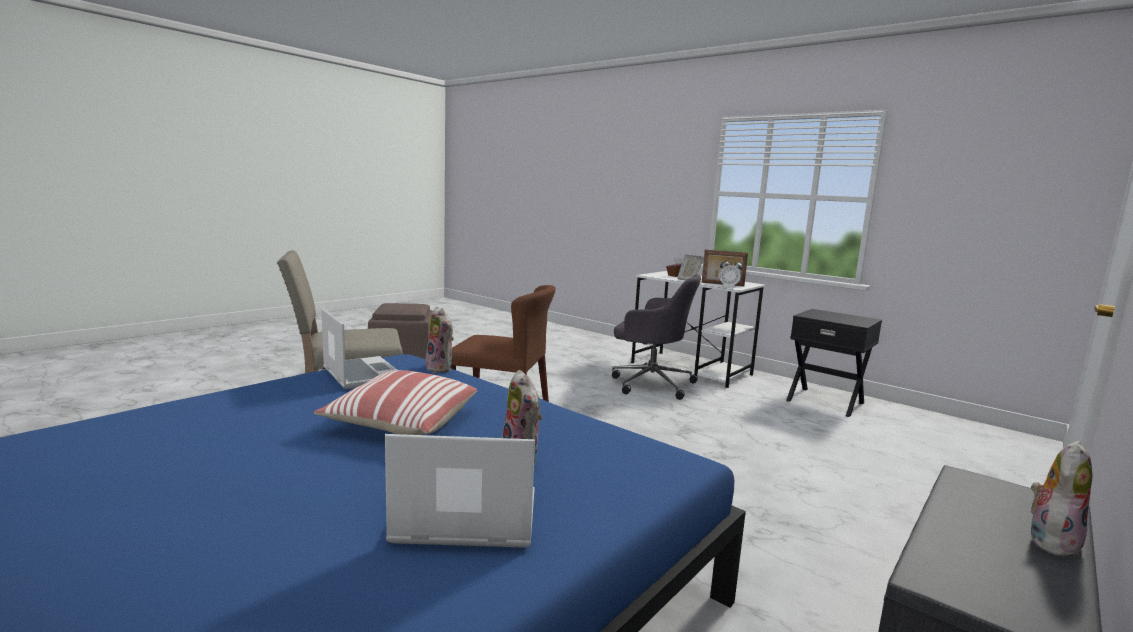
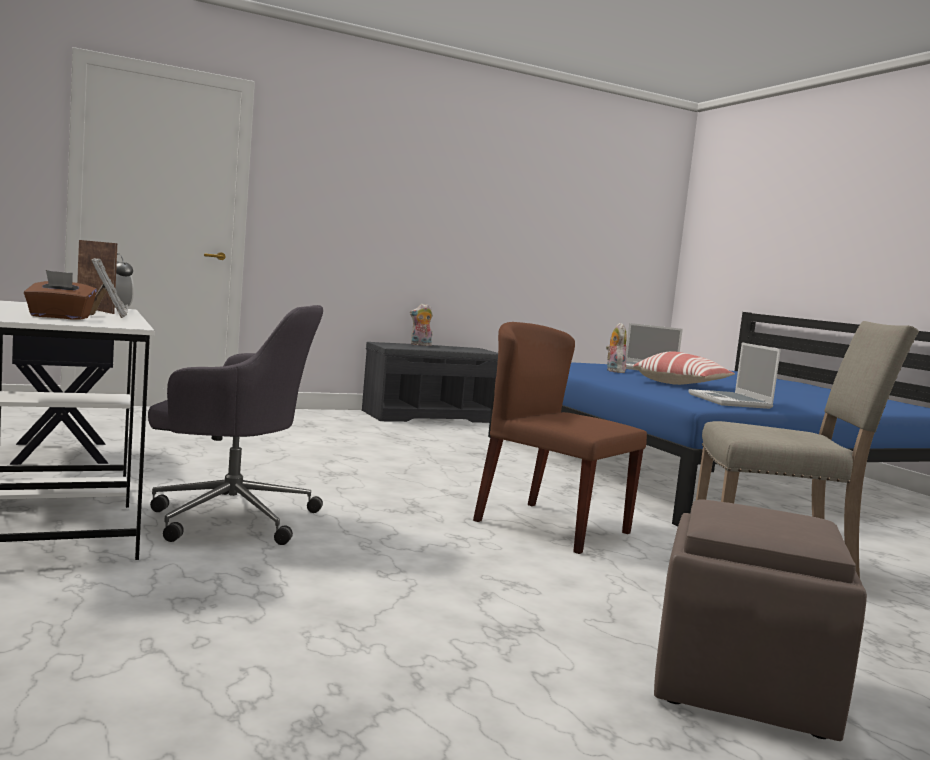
camera: 155 degrees left, 5 degrees down
(441, 368) = (655, 395): plush toy -> none
(650, 383) = (229, 517): grey office chair -> grey office chair turned 135 degrees clockwise

